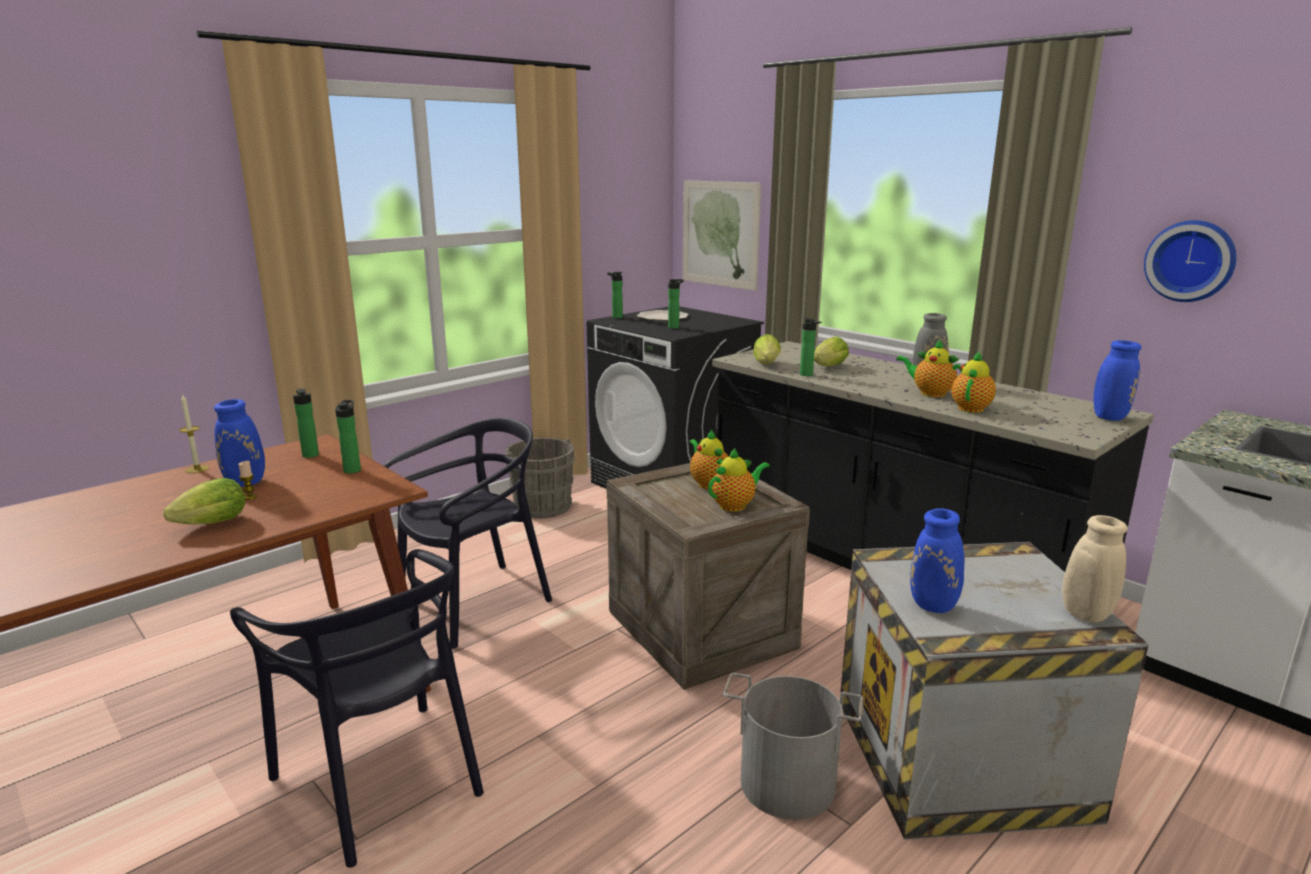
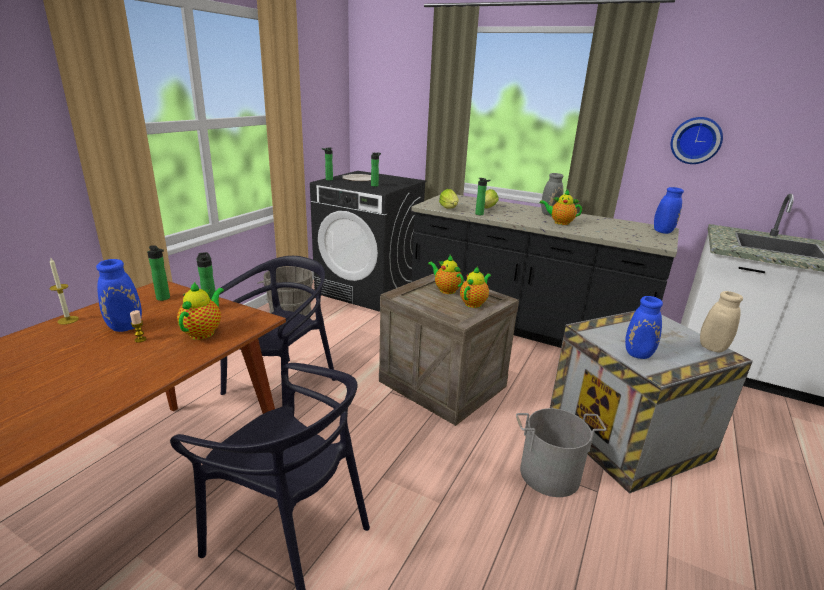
camera: 20 degrees left, 5 degrees up
(208, 525) = (122, 369): lettuce -> none
(720, 234) = (387, 122): picture -> none
(971, 408) = (591, 230): teapot -> teapot (204, 332)

